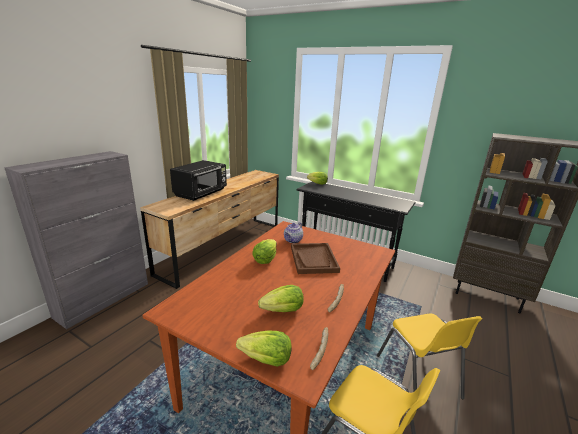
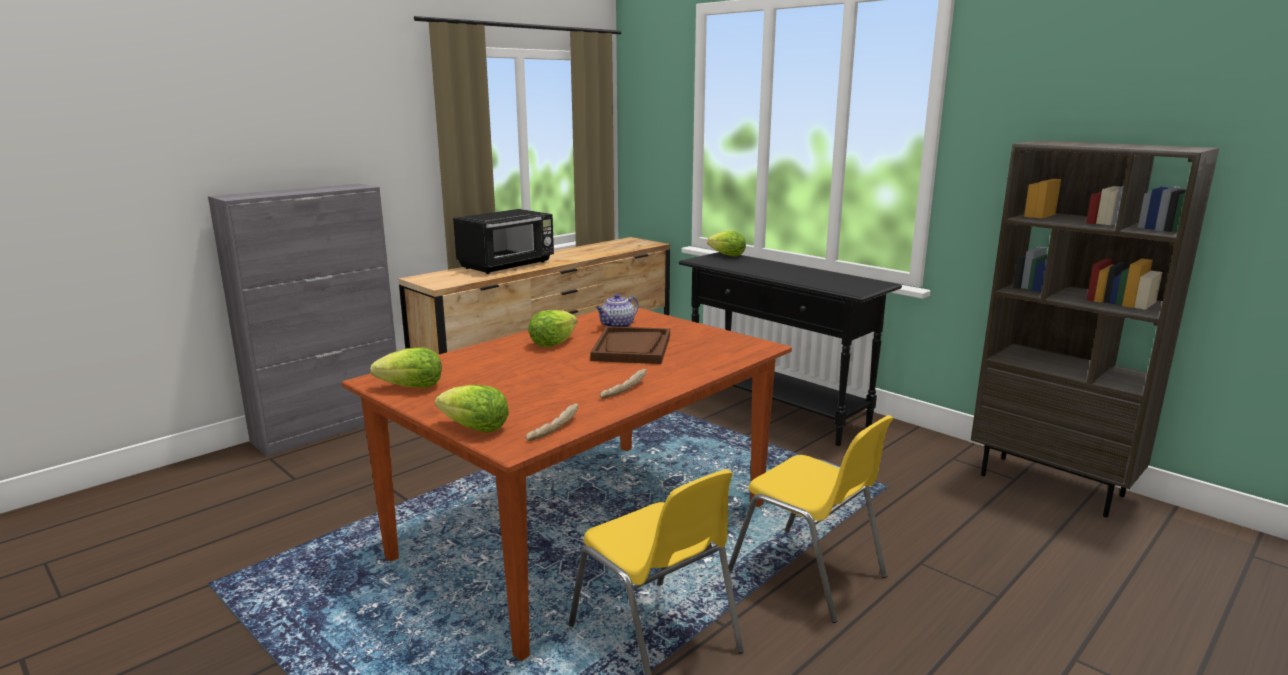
camera: 15 degrees right, 5 degrees down
(283, 310) = (535, 392): lettuce -> lettuce (412, 387)
(418, 377) = (809, 575): yellow chair -> yellow chair turned 45 degrees counterclockwise

